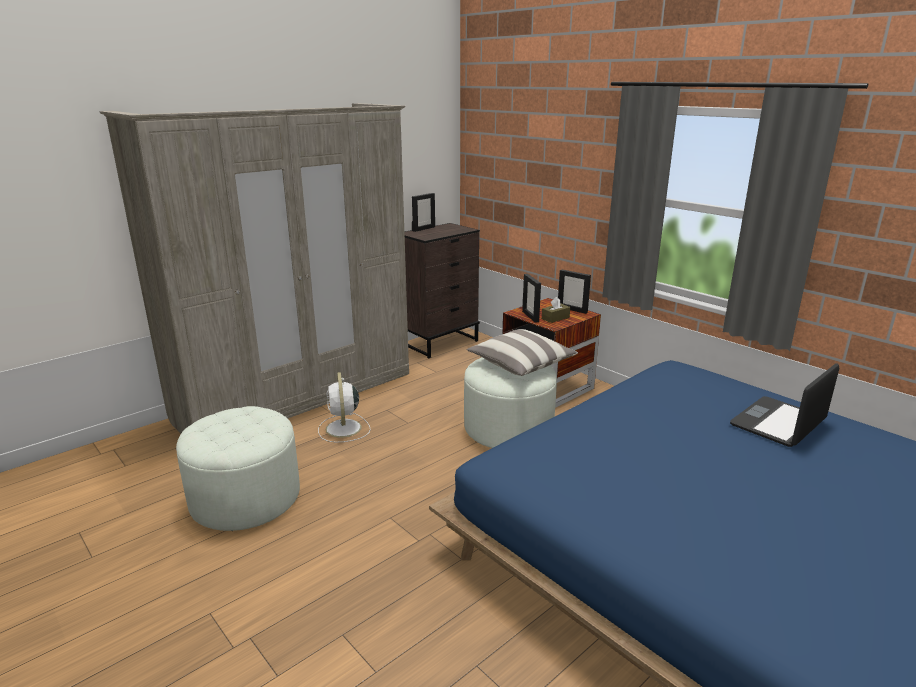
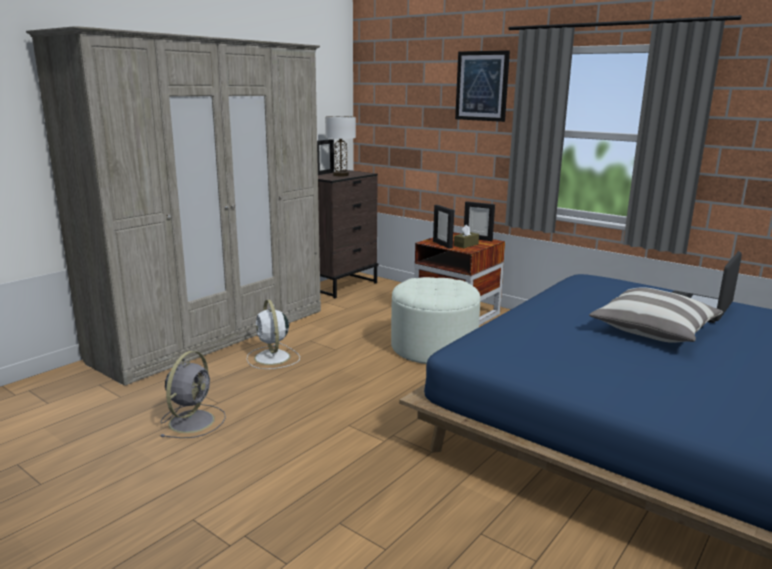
camera: 10 degrees left, 5 degrees down
(245, 498) = (193, 420): white ottoman -> grey fan
(439, 232) = (341, 175): none -> table lamp
(521, 364) = (445, 284): pillow -> pillow (653, 330)
(585, 144) = (482, 86): none -> picture

